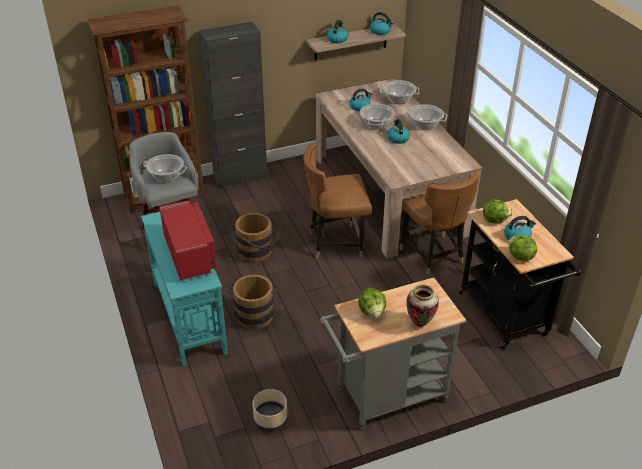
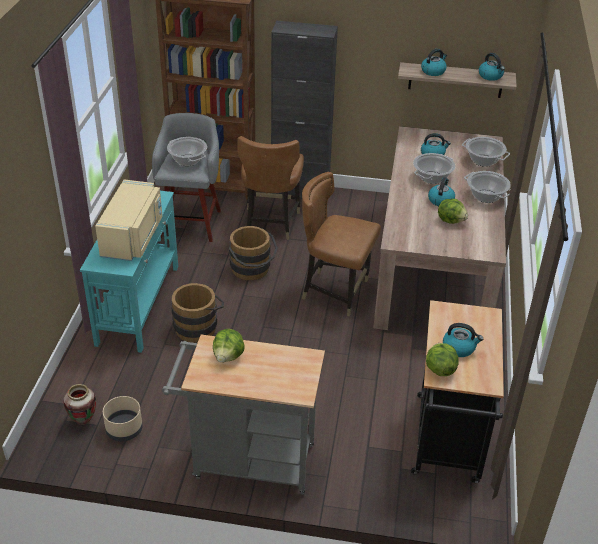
camera: 30 degrees right, 0 degrees up
(191, 254) = (133, 237): red microwave -> beige microwave
(420, 323) = (263, 388): vase -> vase (83, 421)
(432, 255) = (426, 345): brown chair -> brown chair (270, 223)
(494, 220) = (452, 320): lettuce -> lettuce (451, 220)

